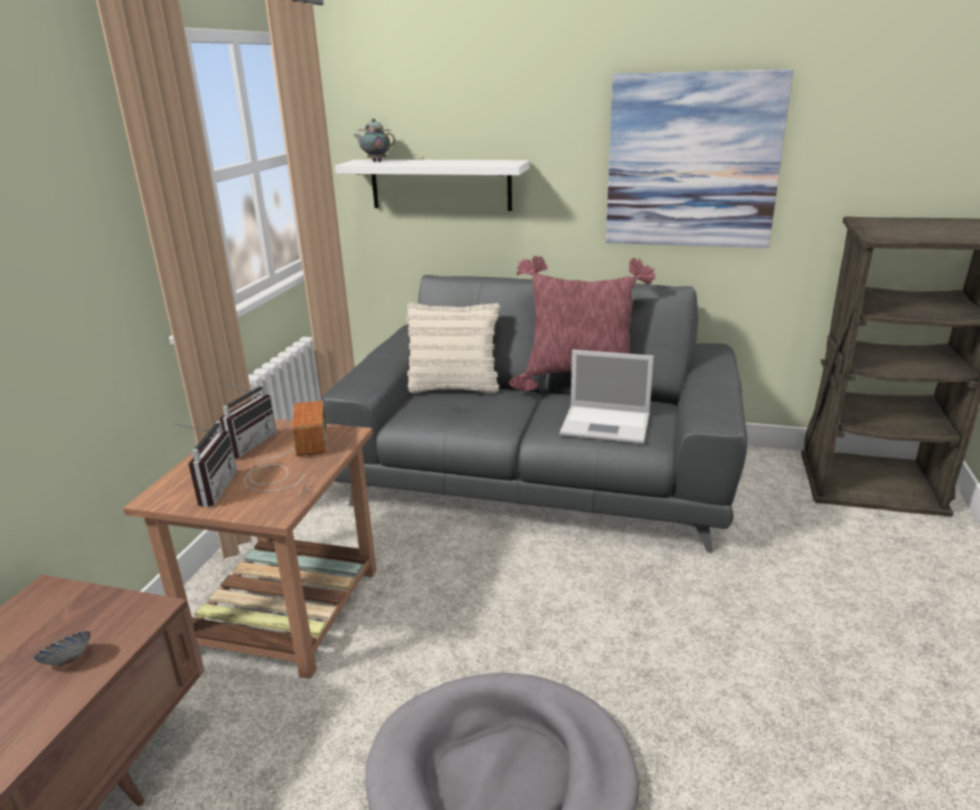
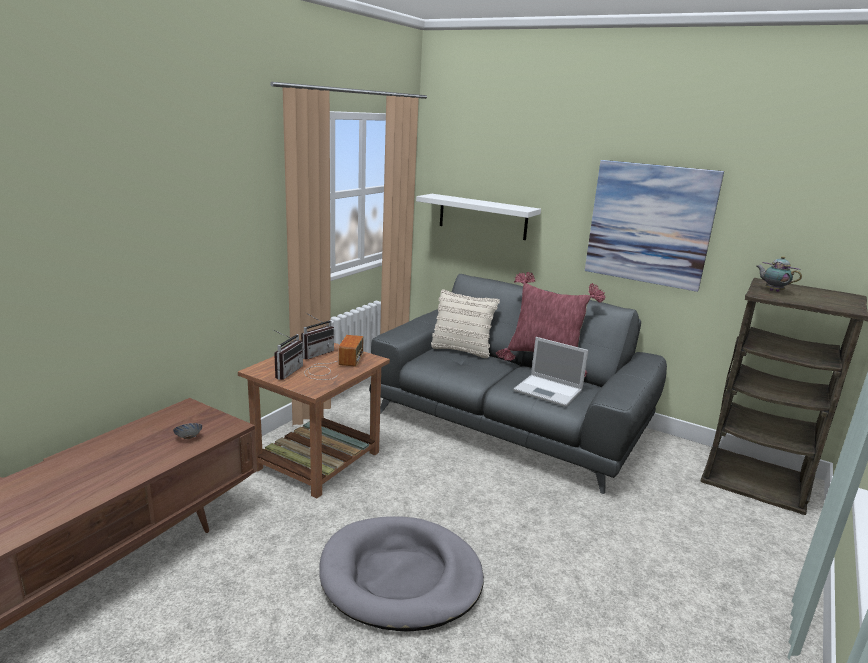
camera: 15 degrees right, 5 degrees down
(376, 161) = (443, 196): teapot -> teapot (772, 290)

